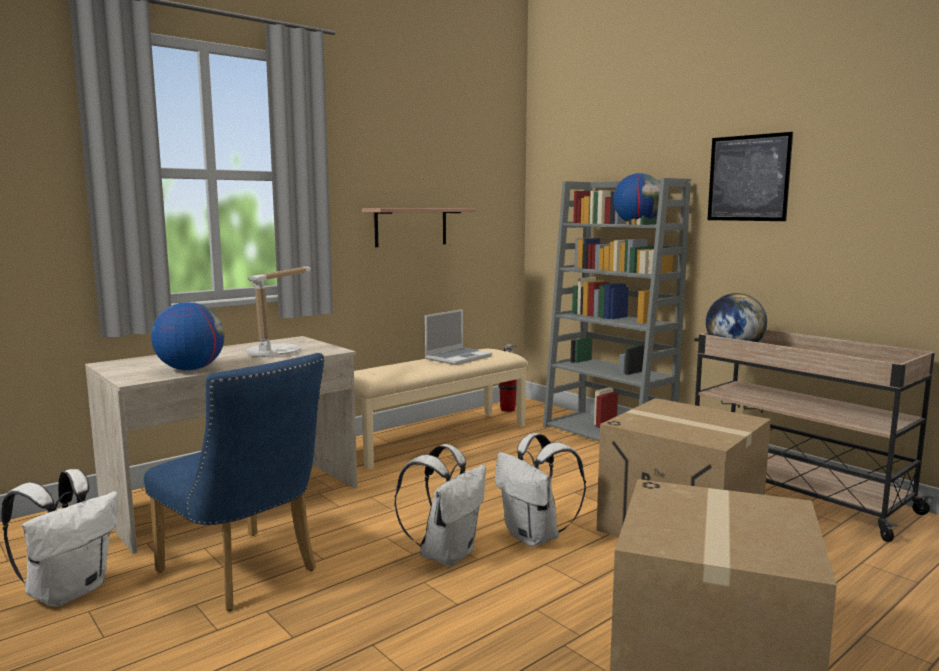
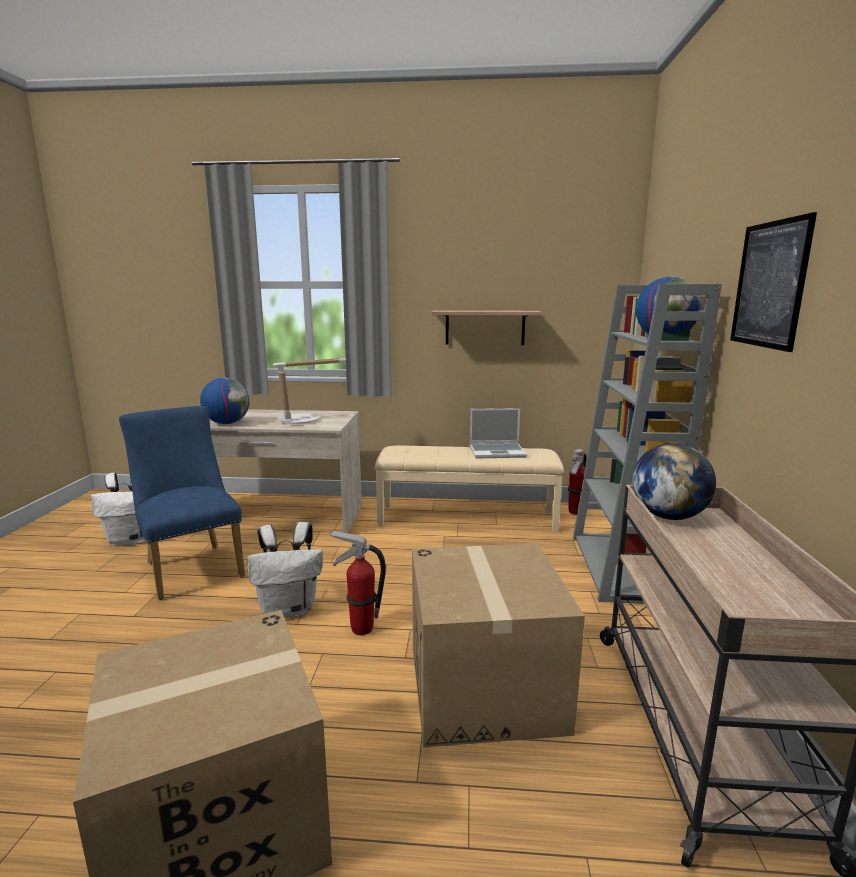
camera: 45 degrees right, 5 degrees up
(244, 574) = (192, 567): blue chair -> blue chair turned 150 degrees clockwise
(535, 537) = (361, 629): white backpack -> fire extinguisher

